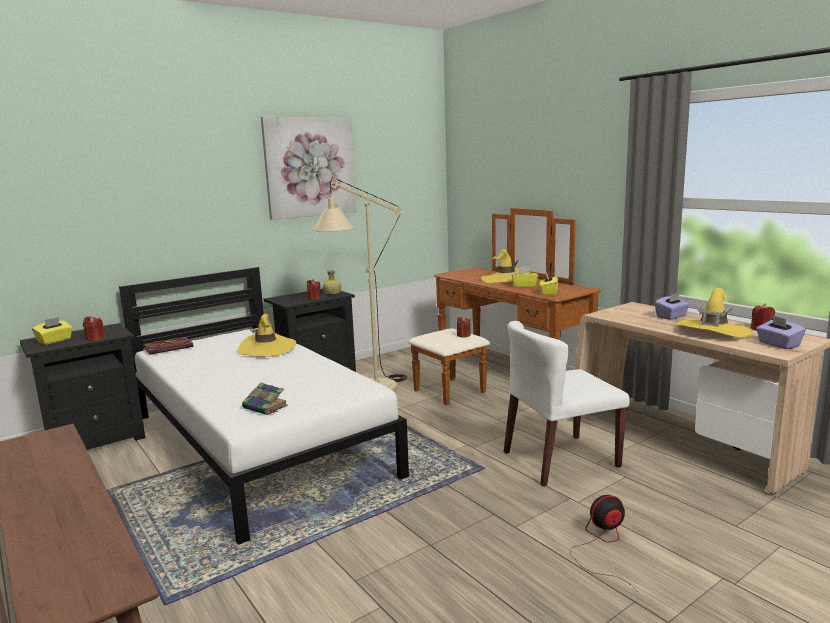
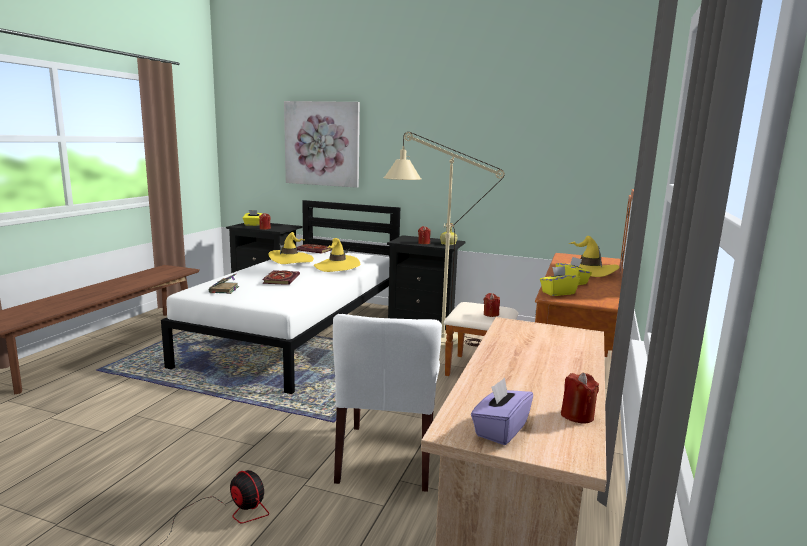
camera: 55 degrees right, 0 degrees up
(269, 377) = (280, 279): none -> book
(310, 167) = (465, 126): picture -> picture (322, 144)
(560, 459) = (387, 457): white chair -> white chair turned 120 degrees counterclockwise
(671, 316) = (557, 356): purple tissue box -> none
(713, 331) = (513, 383): yellow hat -> yellow hat (291, 259)

